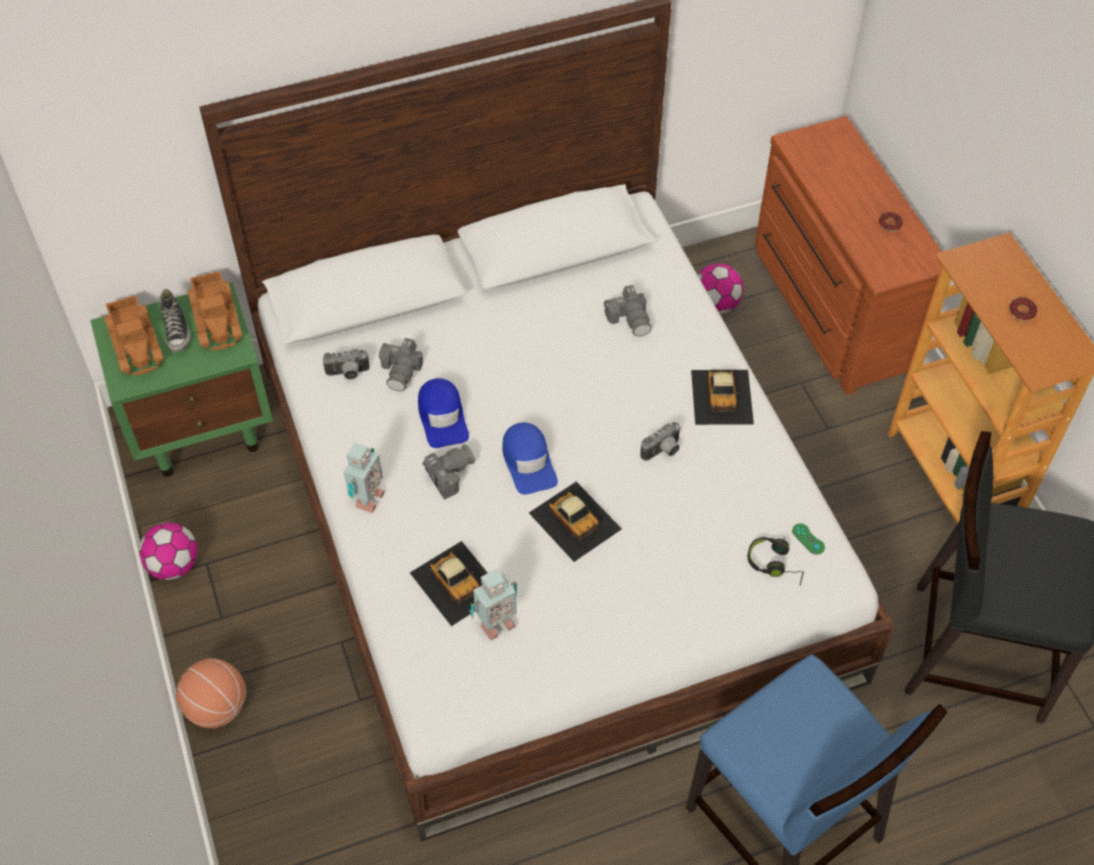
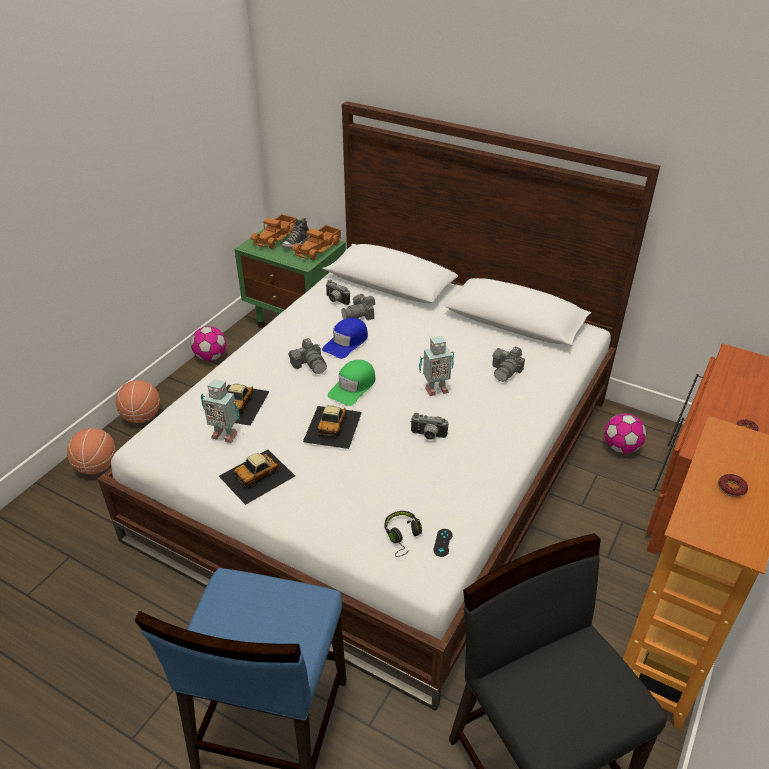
camera: 50 degrees right, 15 degrees down
(264, 804) = (96, 466): none -> basketball
(367, 499) = (262, 347): toy robot -> toy robot (435, 389)
(448, 474) = (310, 364): camera -> camera turned 45 degrees clockwise
(528, 462) = (353, 387): blue cap -> green cap
(722, 396) = (503, 438): toy car -> toy car (257, 476)
(808, 539) = (443, 542): green game controller -> black game controller

